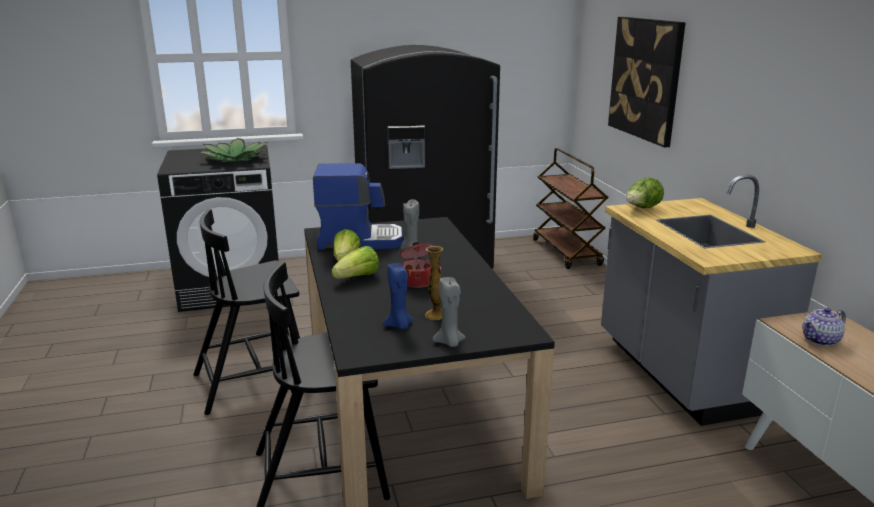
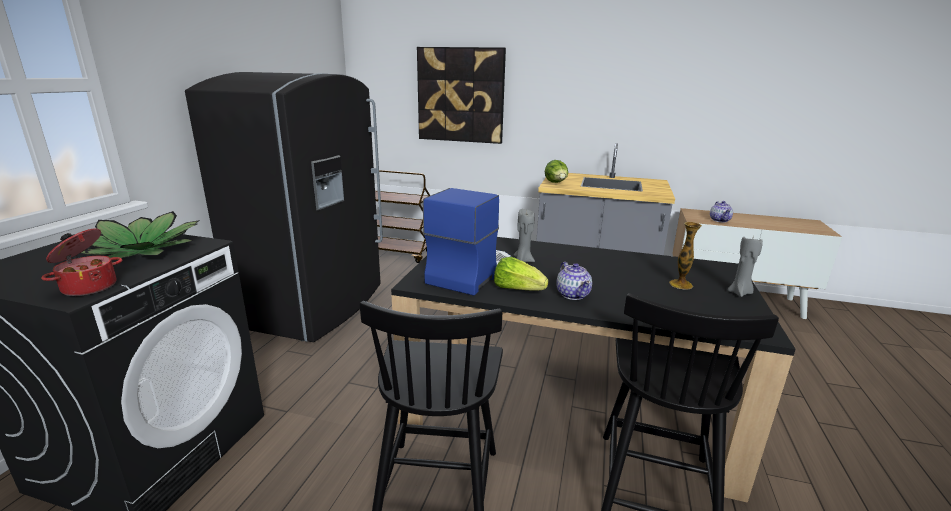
camera: 60 degrees left, 0 degrees up
(358, 277) = (573, 294): lettuce -> teapot
(399, 326) = (700, 303): blue candle -> none
(418, 281) = (601, 274): cooking pot -> cooking pot (89, 287)

